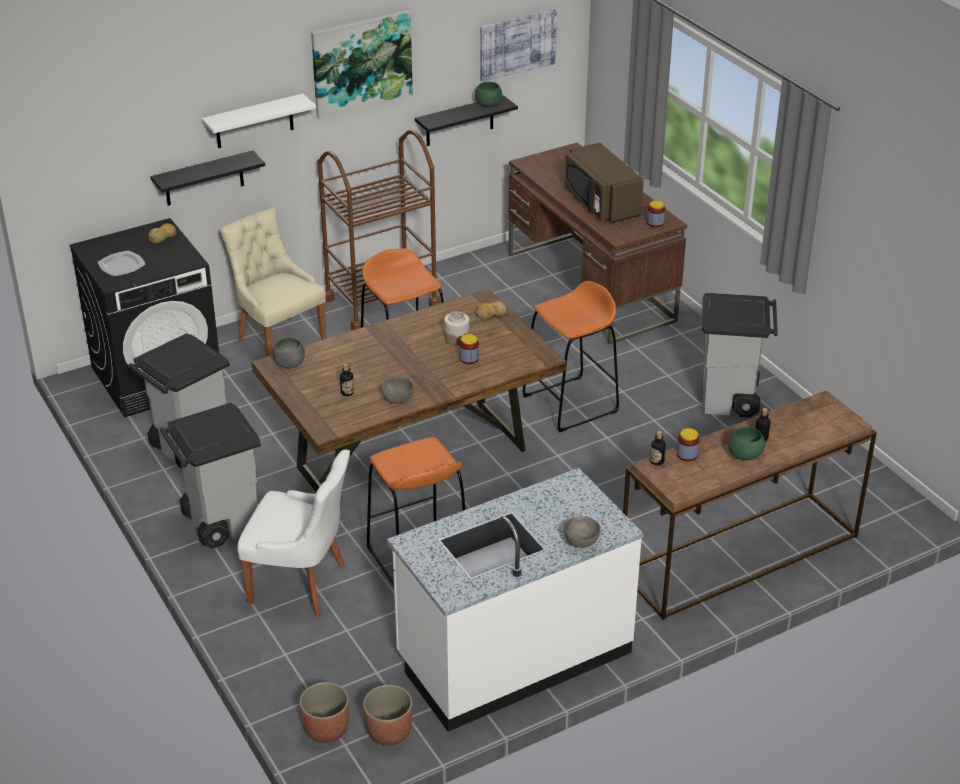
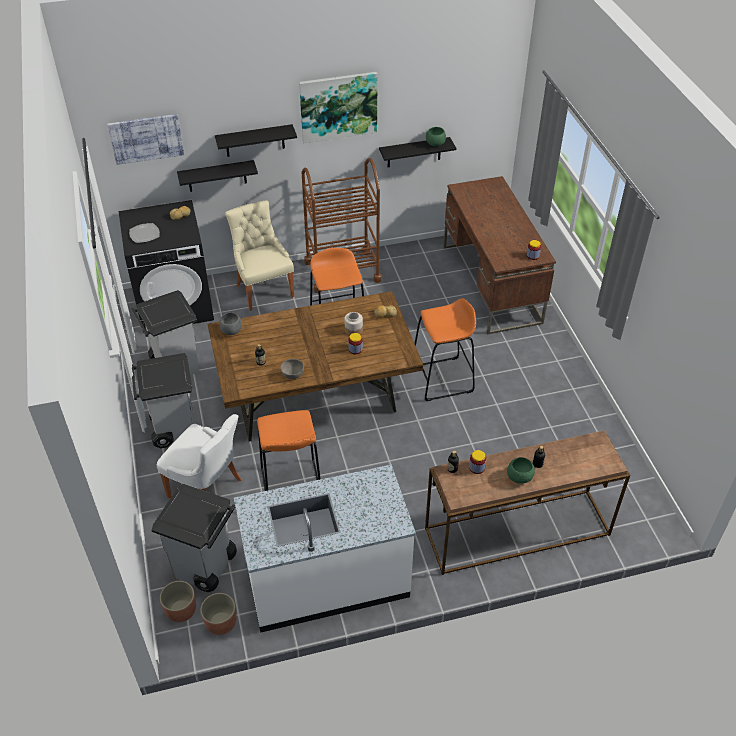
camera: 15 degrees right, 10 degrees up
(254, 121) = (255, 140): white shelf -> black shelf
(517, 44) = (463, 102): picture -> picture (146, 138)
(582, 542) = (368, 531): grey bowl -> none
(600, 203) = (499, 232): brown microwave -> none
(730, 400) = (557, 398): grey trash can -> grey trash can (205, 567)

